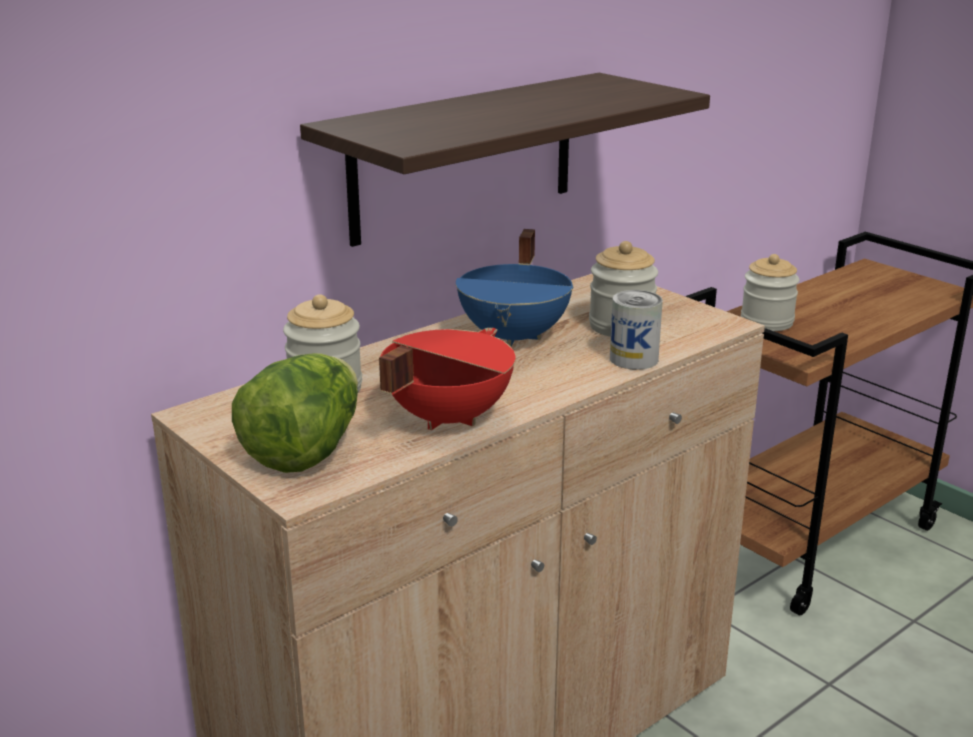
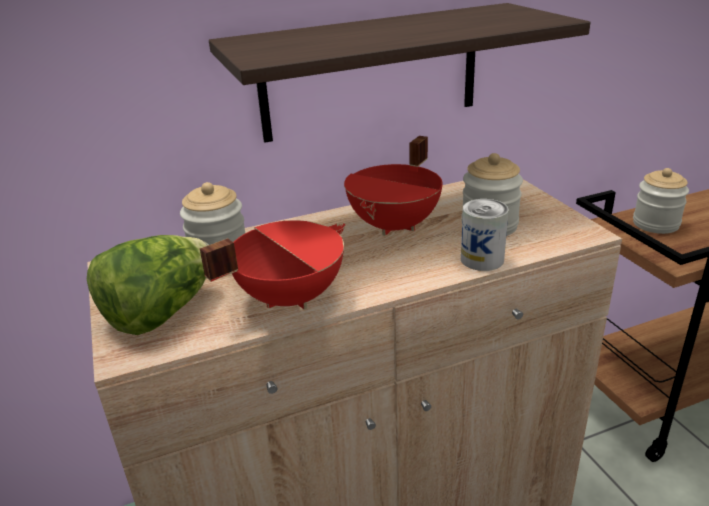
camera: 20 degrees right, 5 degrees up
(516, 336) = (396, 226): blue cooking pot -> red cooking pot

